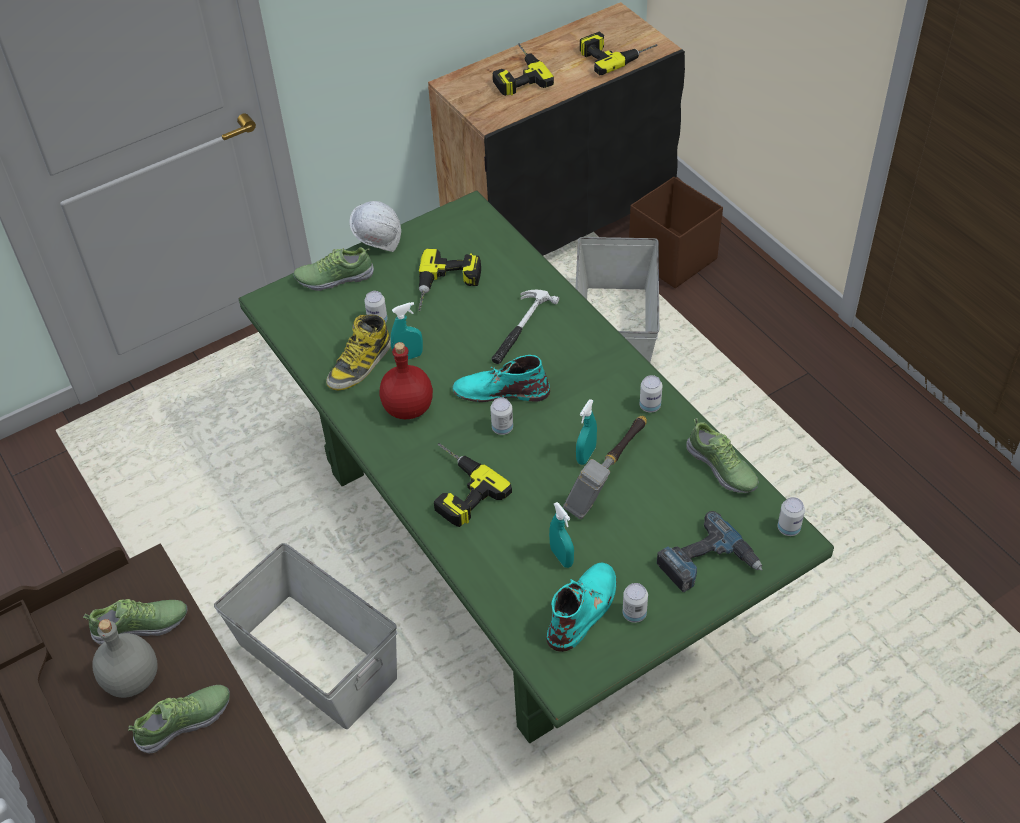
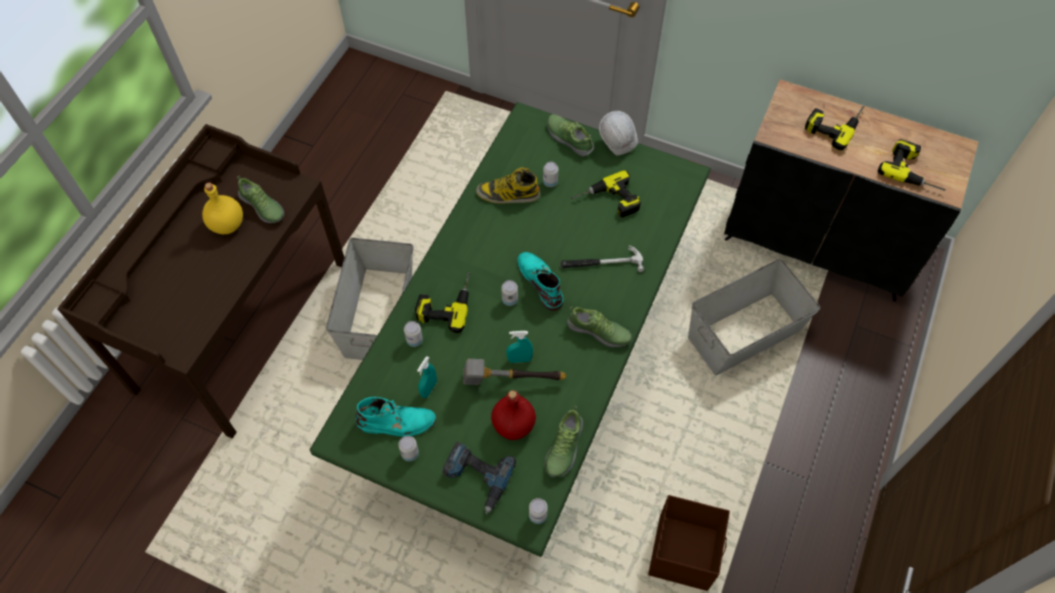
camera: 55 degrees right, 10 degrees up
(132, 680) = (227, 225): grey bottle -> yellow bottle
(185, 722) = (215, 265): shoe -> shoe (599, 332)
(408, 357) = (532, 216): turquoise spray bottle -> none
(408, 409) = (490, 240): red bottle -> red bottle (513, 425)
(650, 406) = (588, 375): can -> can (414, 340)
(672, 257) = (847, 331): brown storage box -> brown storage box (683, 552)

